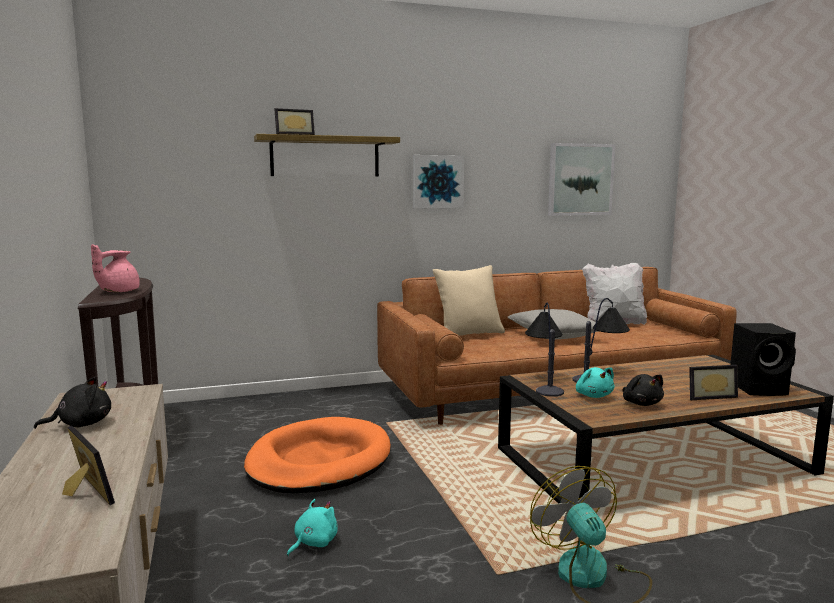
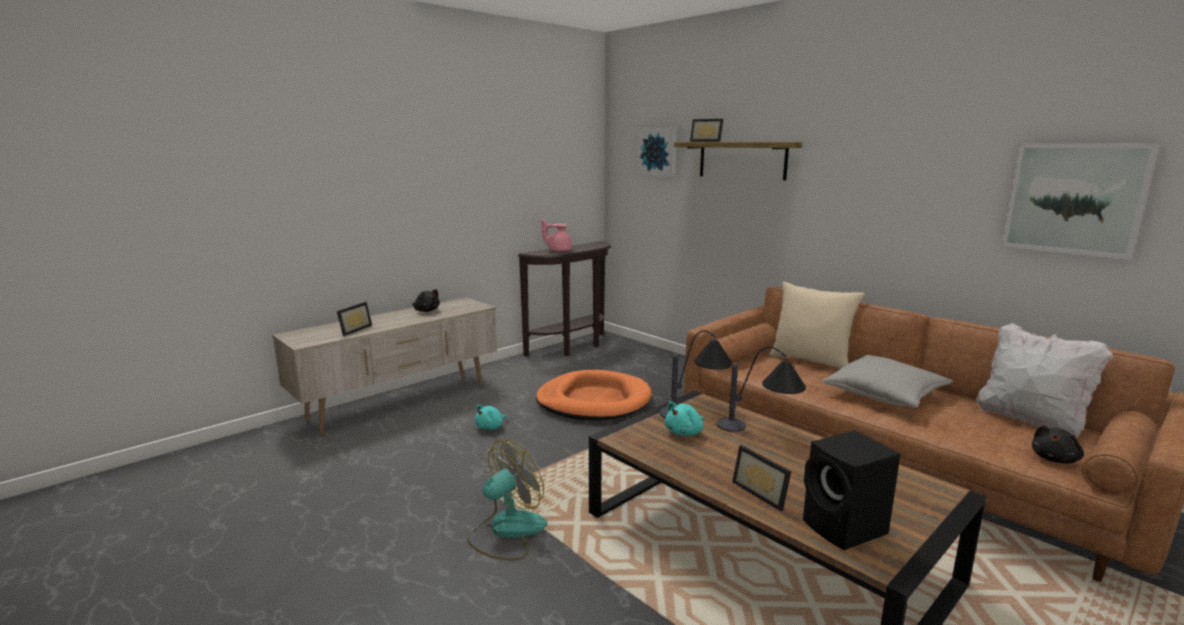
camera: 65 degrees right, 5 degrees up
(313, 543) = (491, 427): turquoise plush toy -> turquoise plush toy turned 120 degrees clockwise
(437, 181) = (847, 189): picture -> picture (658, 151)
(641, 403) = (688, 456): black plush toy -> black plush toy (1055, 459)

